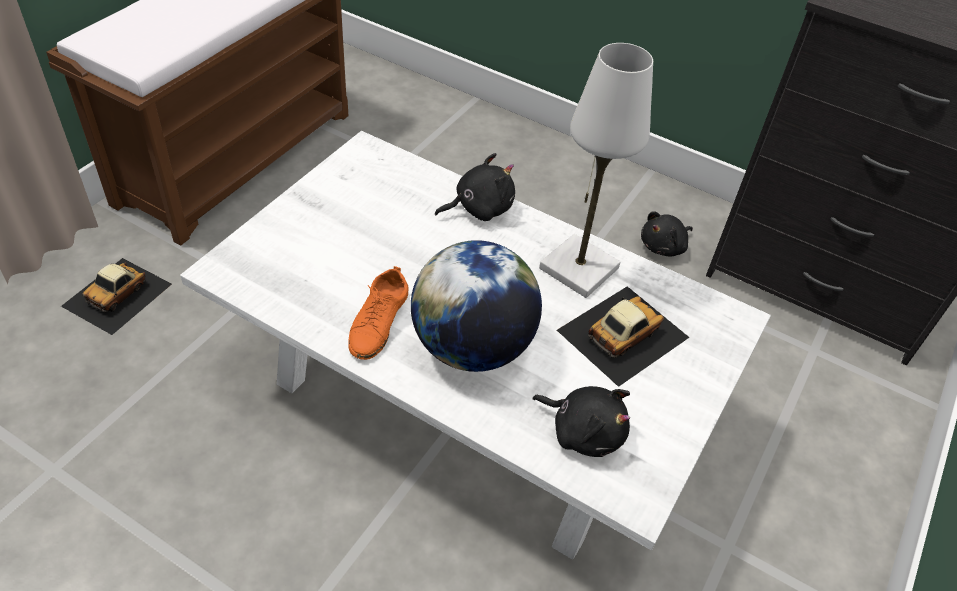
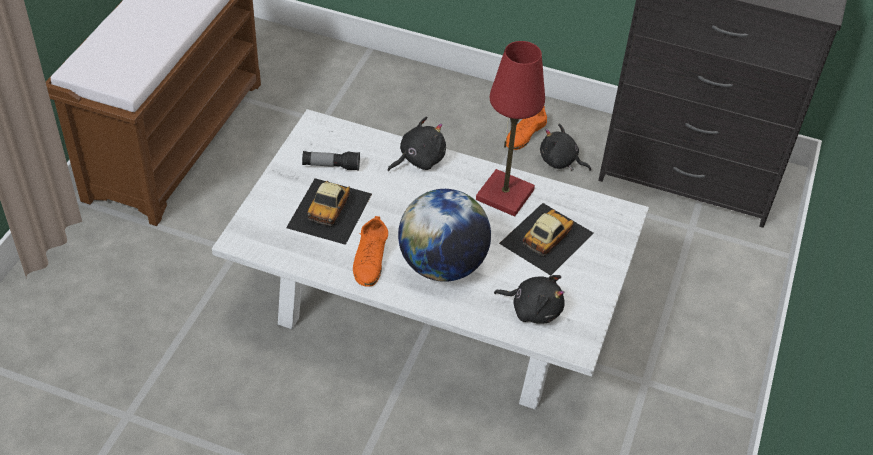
camera: 10 degrees left, 0 degrees up
(118, 294) = (121, 275): toy car -> toy car (330, 210)
(367, 199) = (331, 166): none -> flashlight
(578, 268) = (504, 195): white table lamp -> red table lamp
(628, 210) = (525, 134): none -> orange shoe
(664, 247) = (560, 161): black plush toy -> black plush toy turned 75 degrees clockwise

